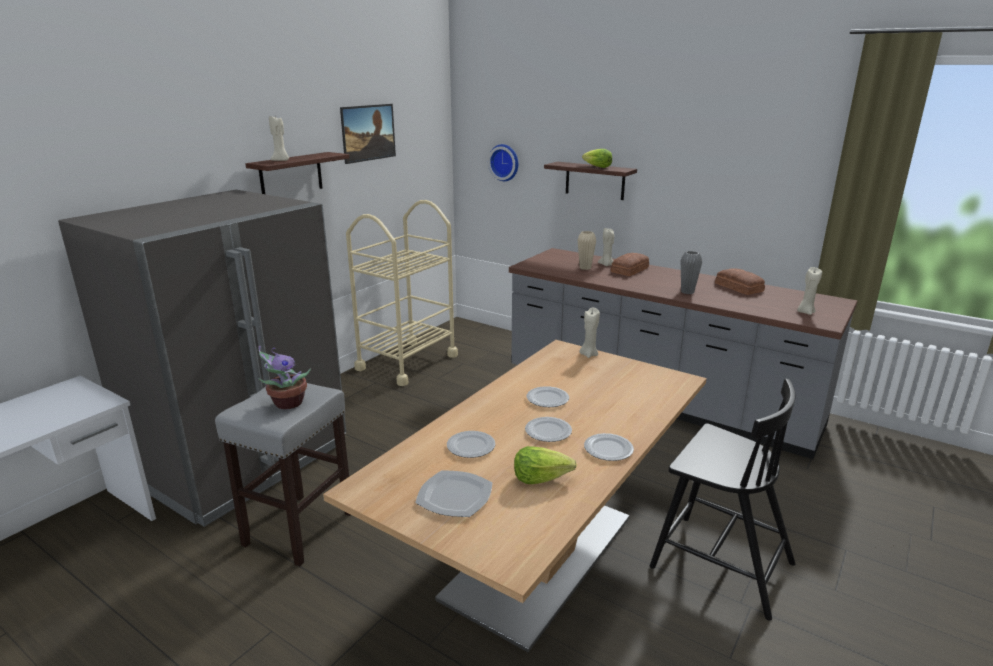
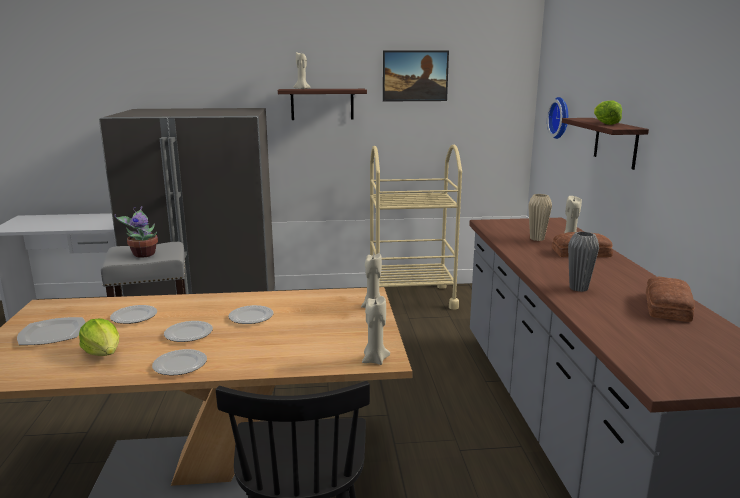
camera: 50 degrees right, 5 degrees down
(805, 312) = (675, 361): beige candle -> beige candle (374, 360)

